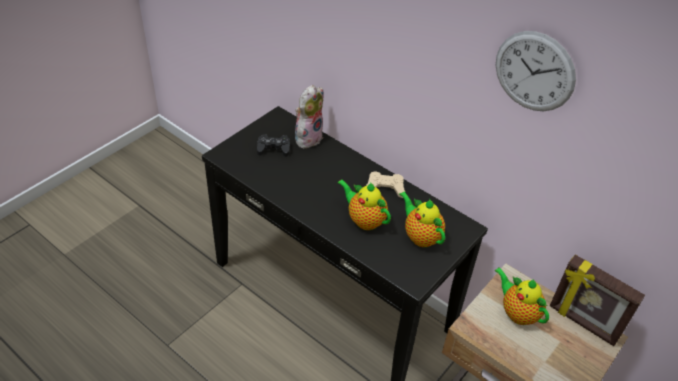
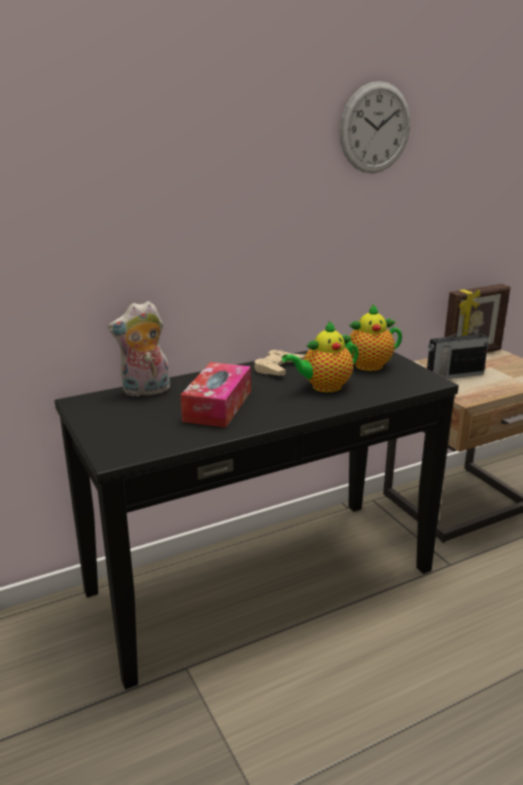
camera: 65 degrees left, 20 degrees down
(273, 149) = (144, 416): black game controller -> none
(304, 175) = (218, 406): none -> tissue box
(308, 137) = (145, 391): plush toy -> plush toy turned 75 degrees counterclockwise
(517, 312) = (453, 375): teapot -> radio

